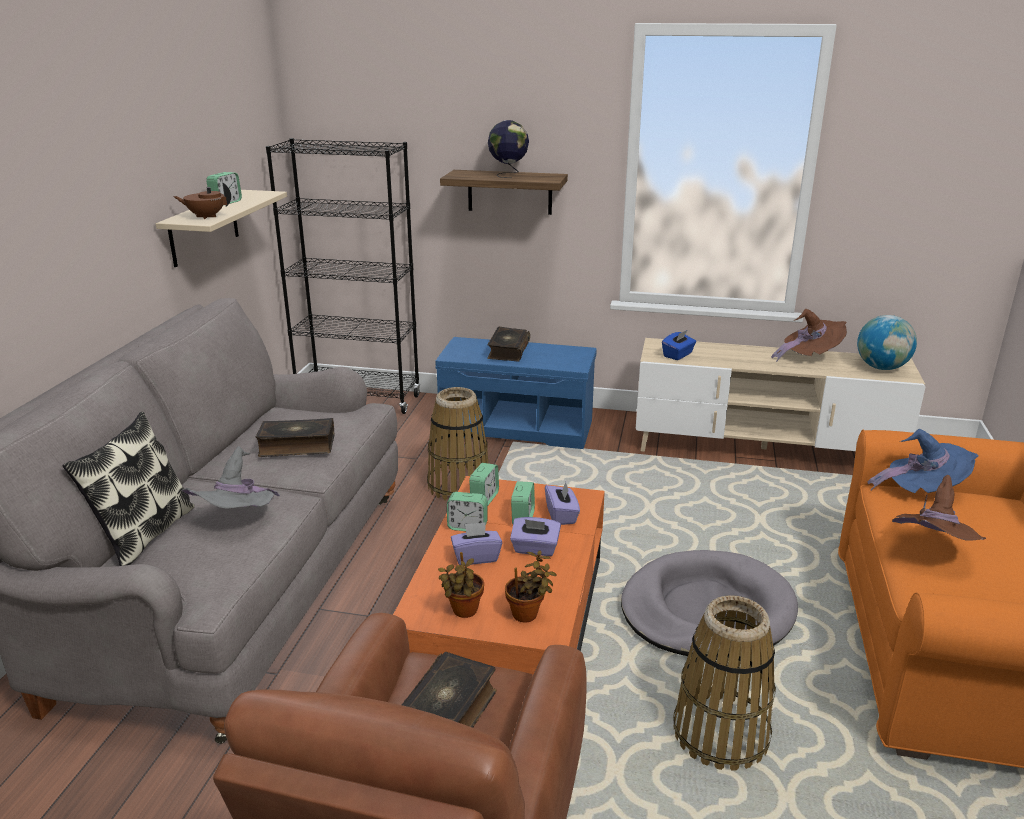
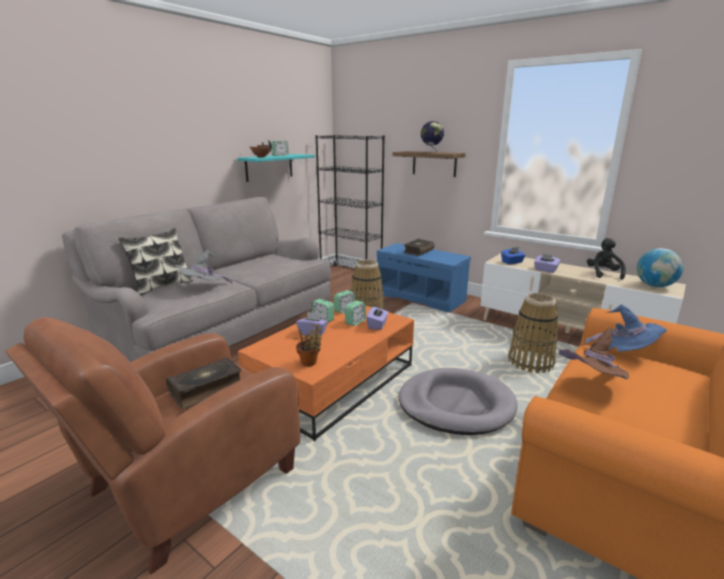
camera: 25 degrees right, 5 degrees down
(204, 228) = (269, 167): beige shelf -> turquoise shelf
(297, 446) = (262, 267): book -> none
(463, 612) = (279, 354): potted plant -> none
(535, 549) = (346, 336): purple tissue box -> purple tissue box (545, 270)
(721, 734) = (408, 471): basket -> basket (531, 362)
(809, 357) = (603, 274): brown hat -> black plush toy

